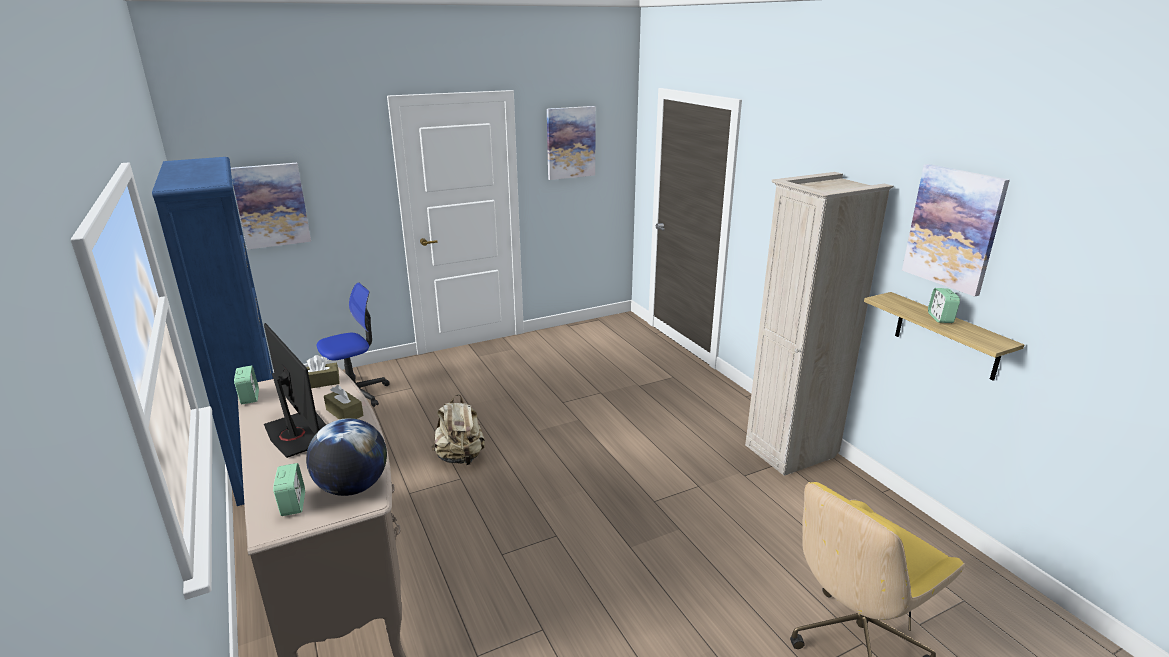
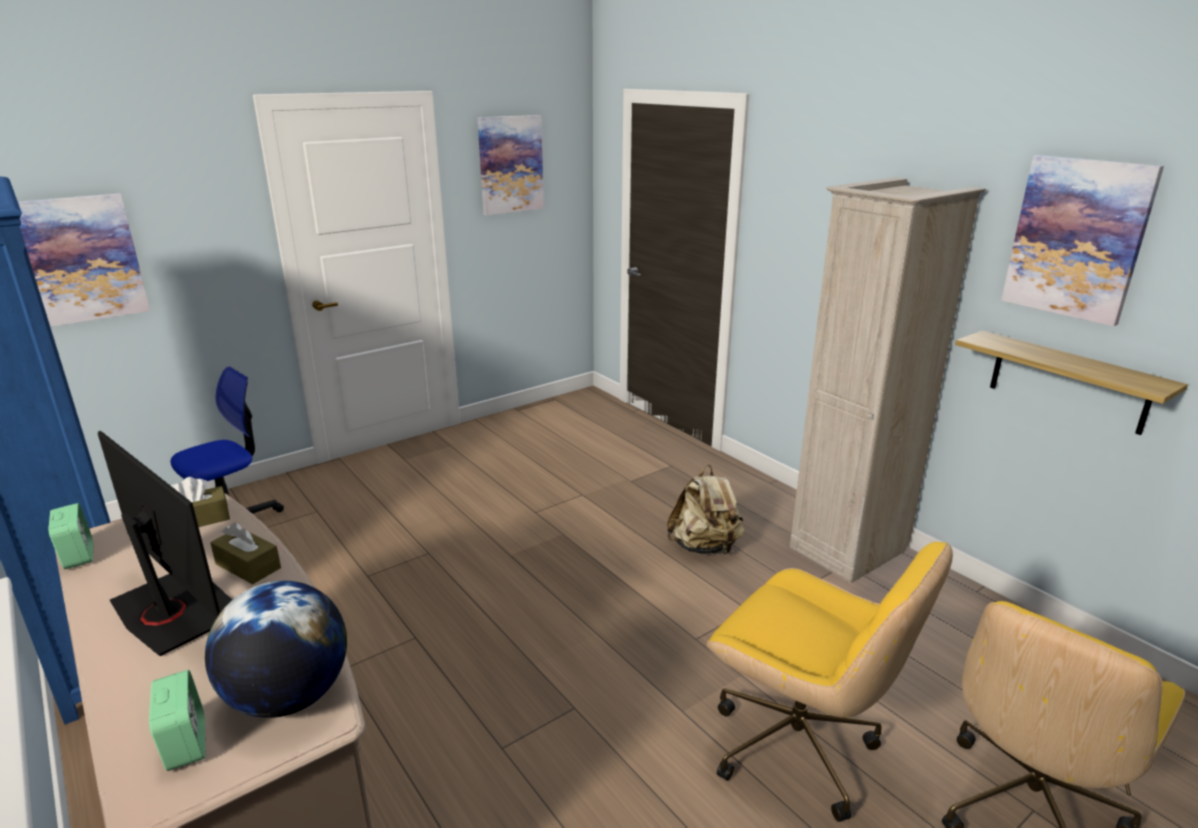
camera: 10 degrees left, 0 degrees up
(460, 458) = (409, 606): beige backpack -> beige backpack (704, 547)
(704, 584) = (799, 753): none -> yellow office chair
(940, 318) = (1065, 359): alarm clock -> none

